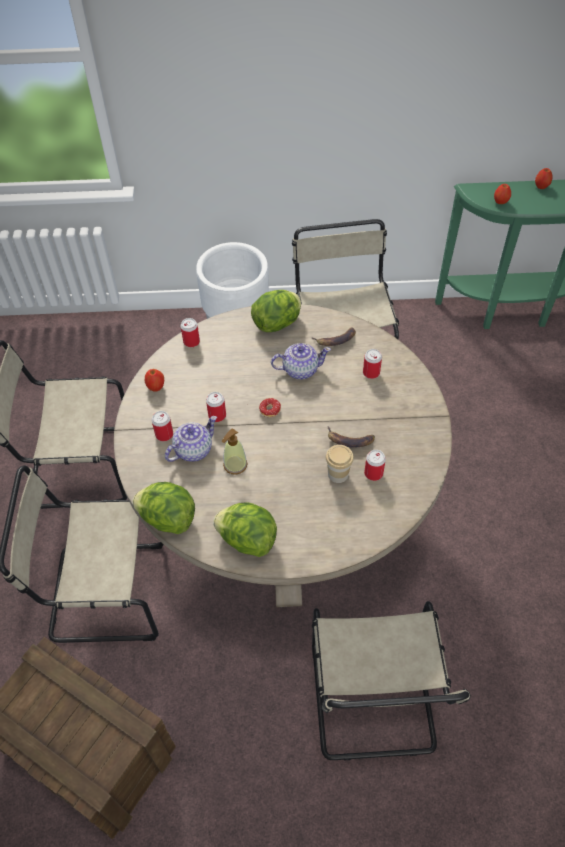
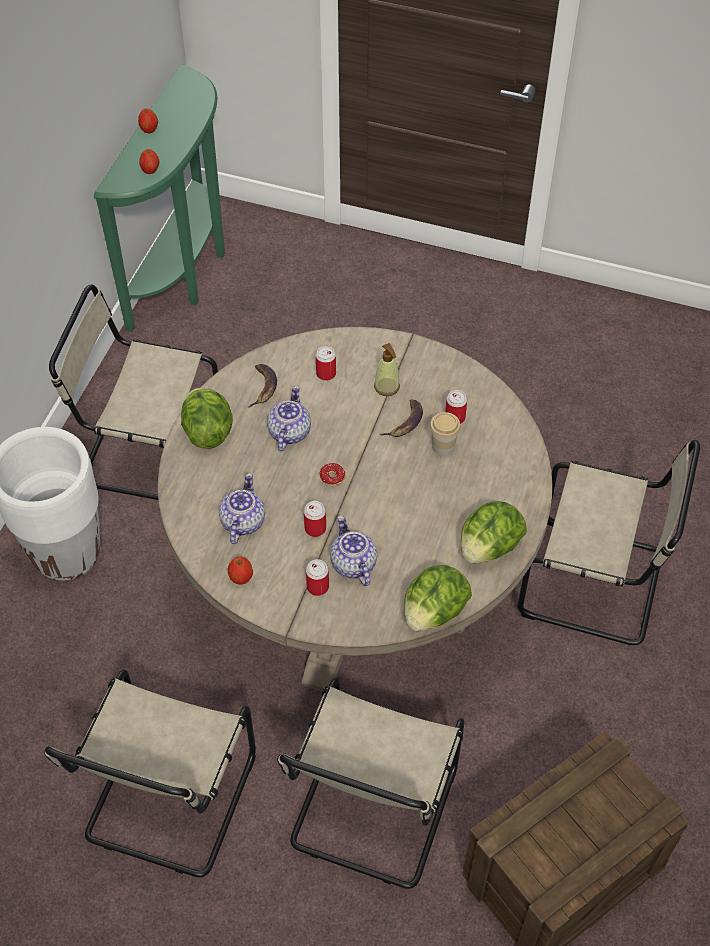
camera: 70 degrees left, 0 degrees up
(191, 342) = (188, 523): can -> none
(204, 371) = (242, 522): none -> teapot
(235, 465) = (391, 531): soap dispenser -> soap dispenser (387, 387)

